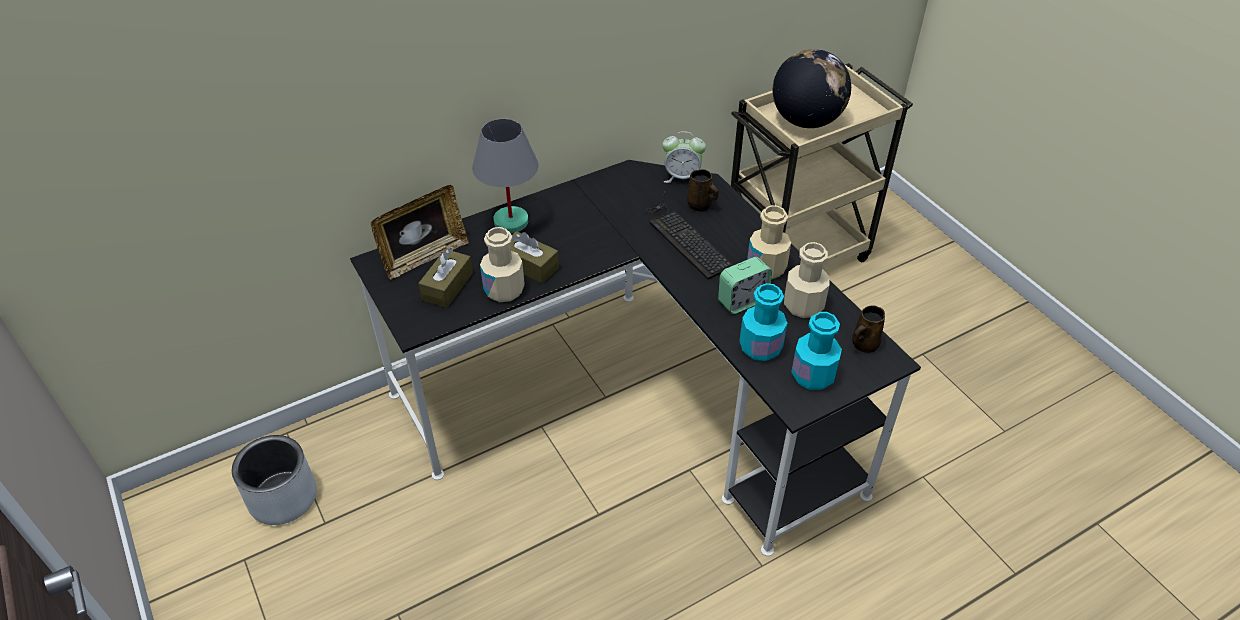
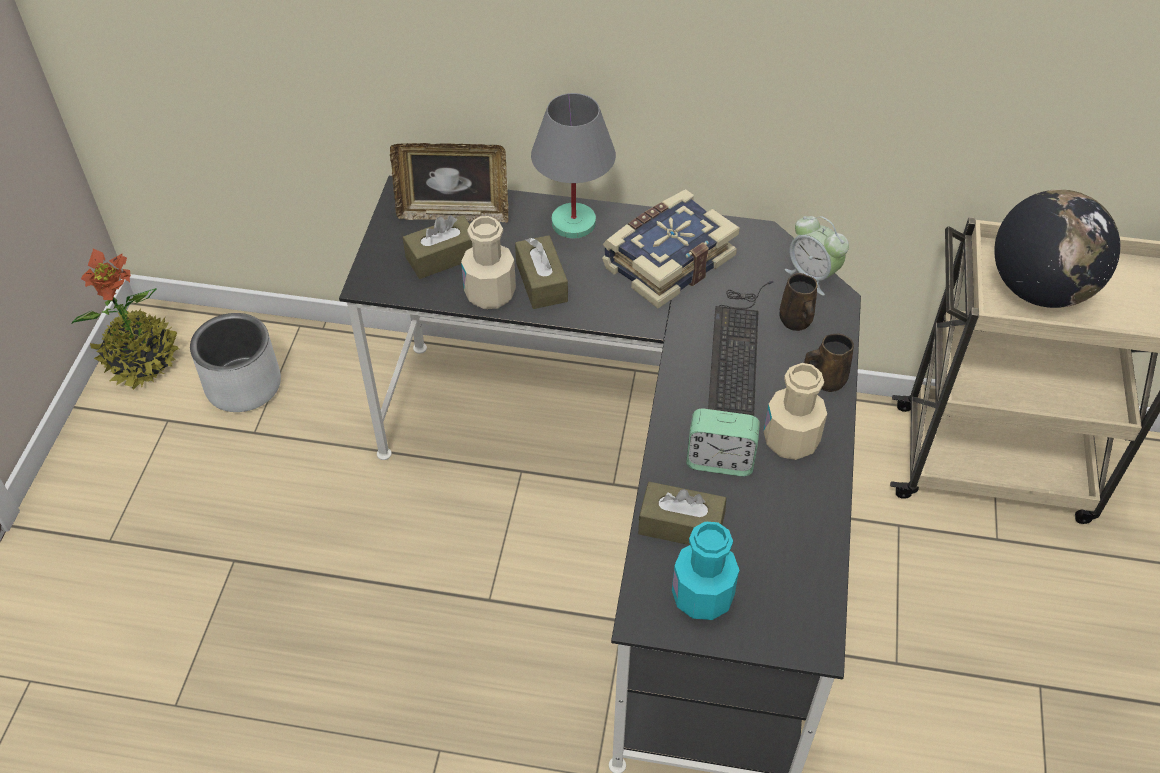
camera: 40 degrees right, 5 degrees up
(176, 533) = (141, 359): none -> potted plant
(592, 212) = (667, 261): none -> book
(760, 347) = (680, 525): turquoise bottle -> brown tissue box
(803, 305) = (784, 511): beige bottle -> none
(863, 344) = (803, 603): brown mug -> brown mug (826, 379)

